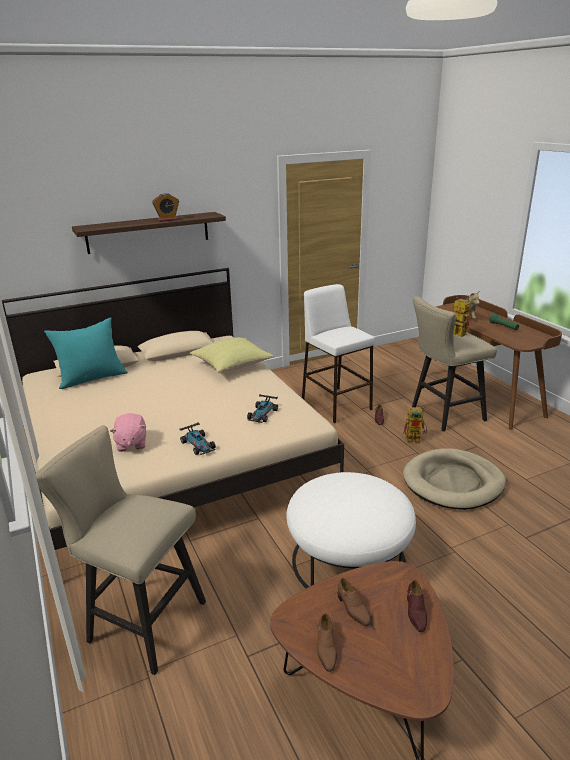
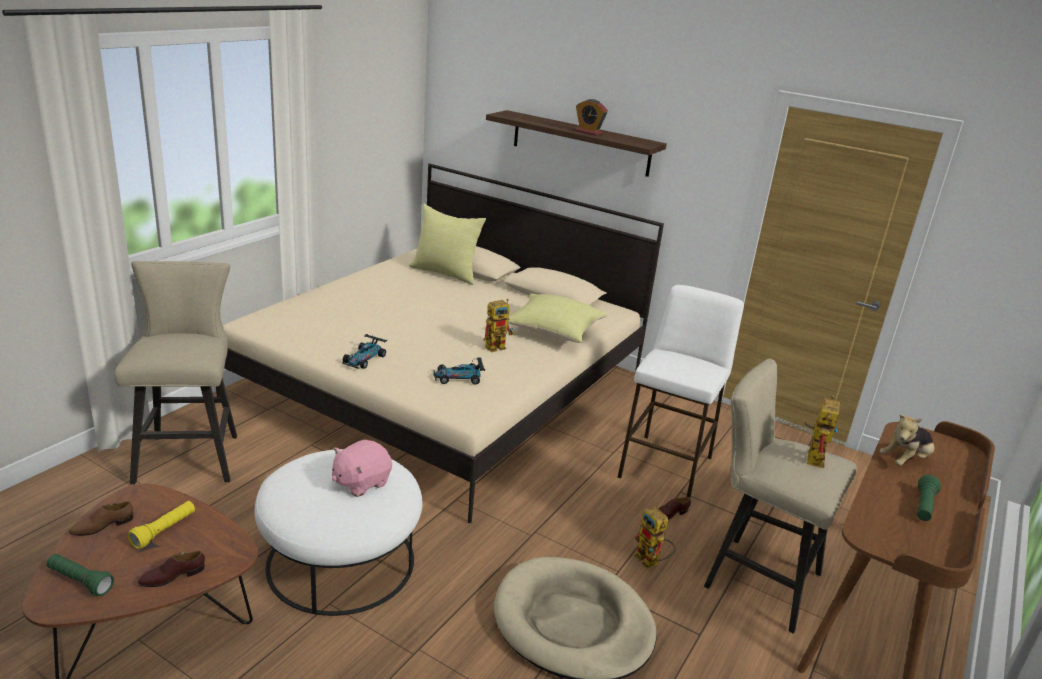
camera: 55 degrees right, 0 degrees up
(92, 378) = (446, 273): turquoise pillow -> yellow pillow
(131, 444) = (338, 326): pink plush toy -> pink plush toy (361, 482)
(232, 389) = (498, 346): none -> toy robot
(352, 609) = (164, 531): brown shoe -> yellow flashlight
(401, 672) = (80, 581): none -> green flashlight

